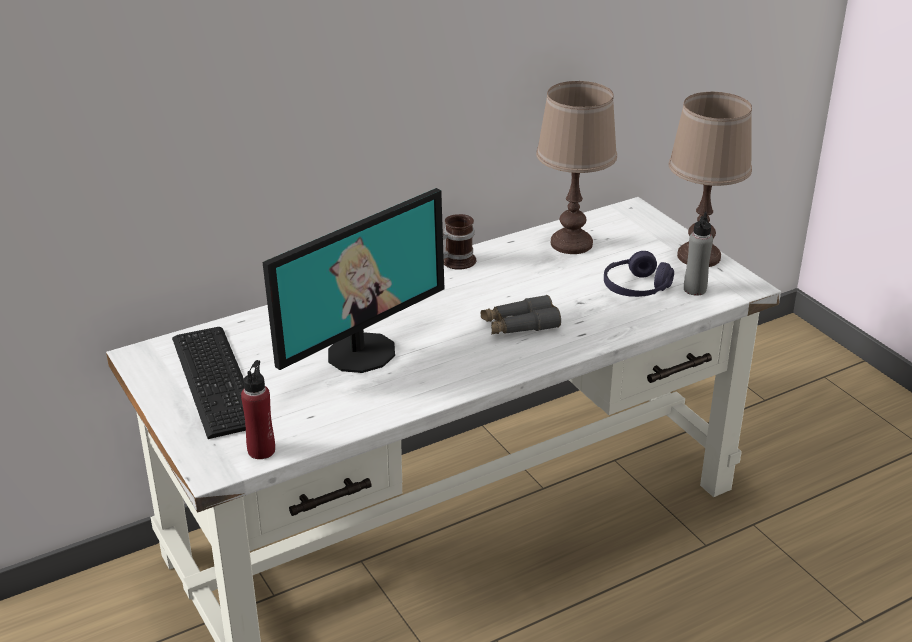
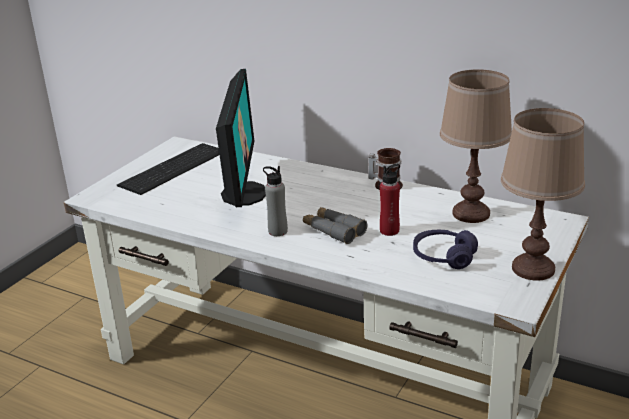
camera: 60 degrees right, 5 degrees down
(261, 450) = (117, 202): red bottle -> red bottle (389, 231)
(360, 352) = (242, 194): monitor -> monitor turned 105 degrees counterclockwise
(694, 289) = (477, 282): grey bottle -> grey bottle (277, 231)

